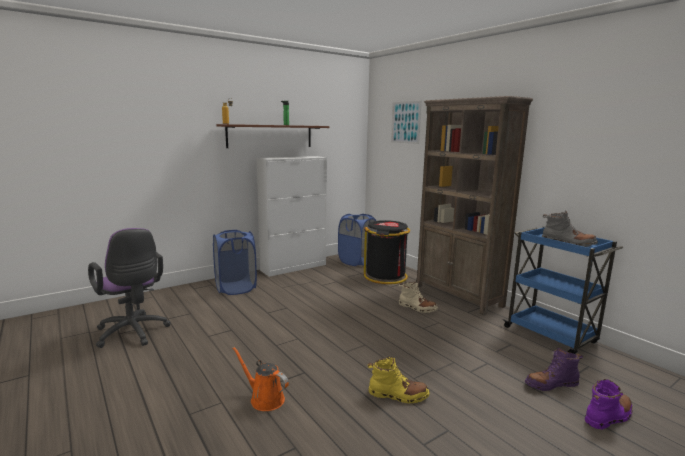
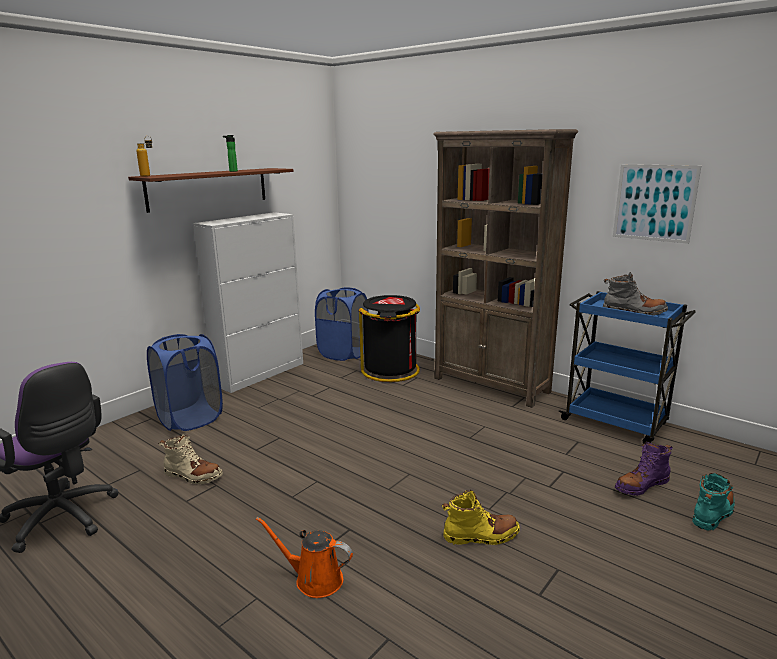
camera: 15 degrees left, 5 degrees up
(405, 122) = (396, 158): picture -> picture (654, 203)
(417, 308) = (450, 410): beige boot -> beige boot (193, 476)
(608, 416) = (713, 513): purple boot -> turquoise boot

